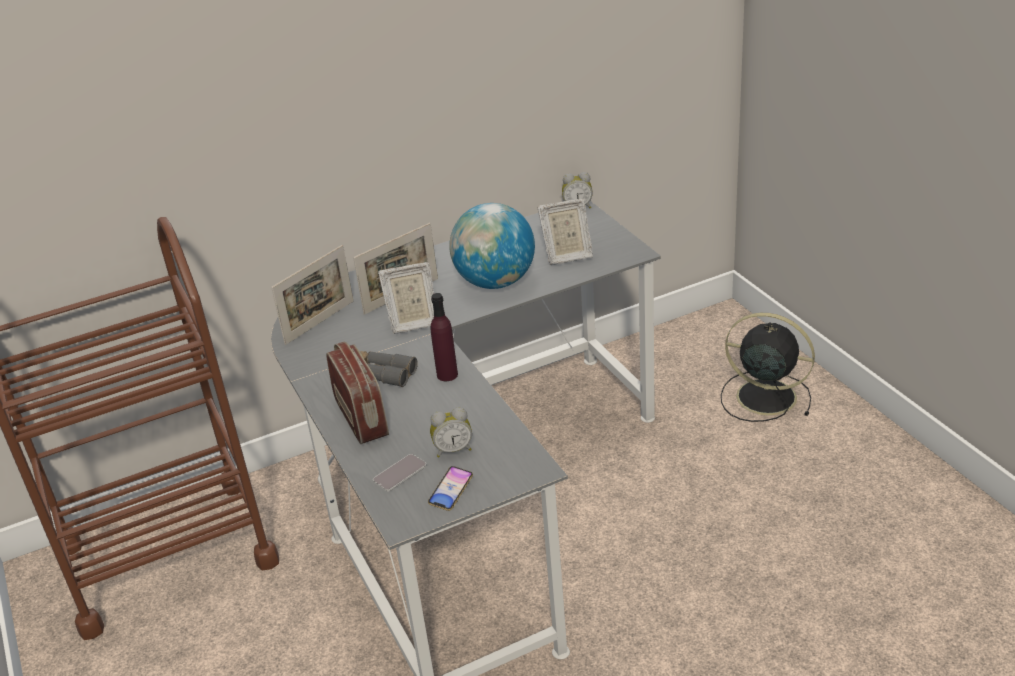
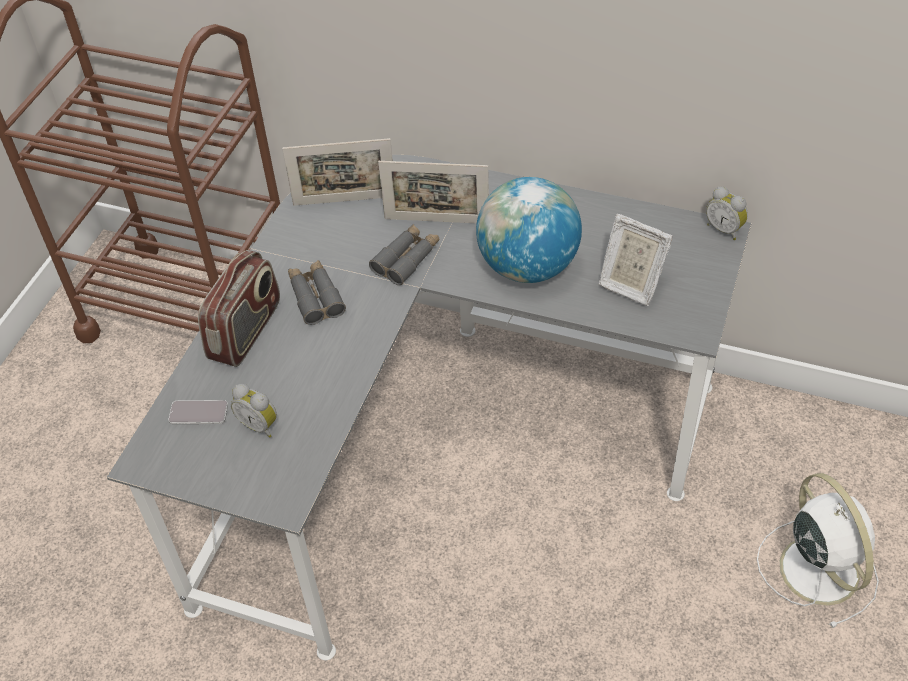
camera: 45 degrees right, 15 degrees up
(413, 323) = (406, 259): picture frame -> grey binoculars
(447, 375) = (357, 341): purple bottle -> none
(451, 491) = (206, 465): phone -> none
(763, 396) = (817, 567): black fan -> white fan

